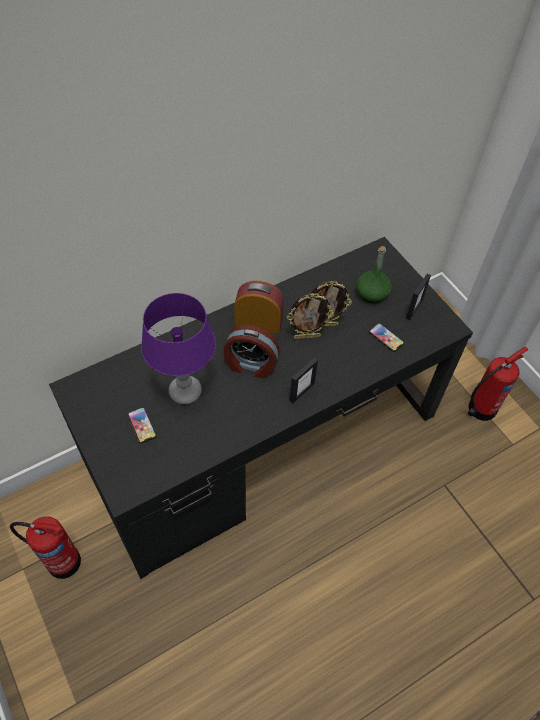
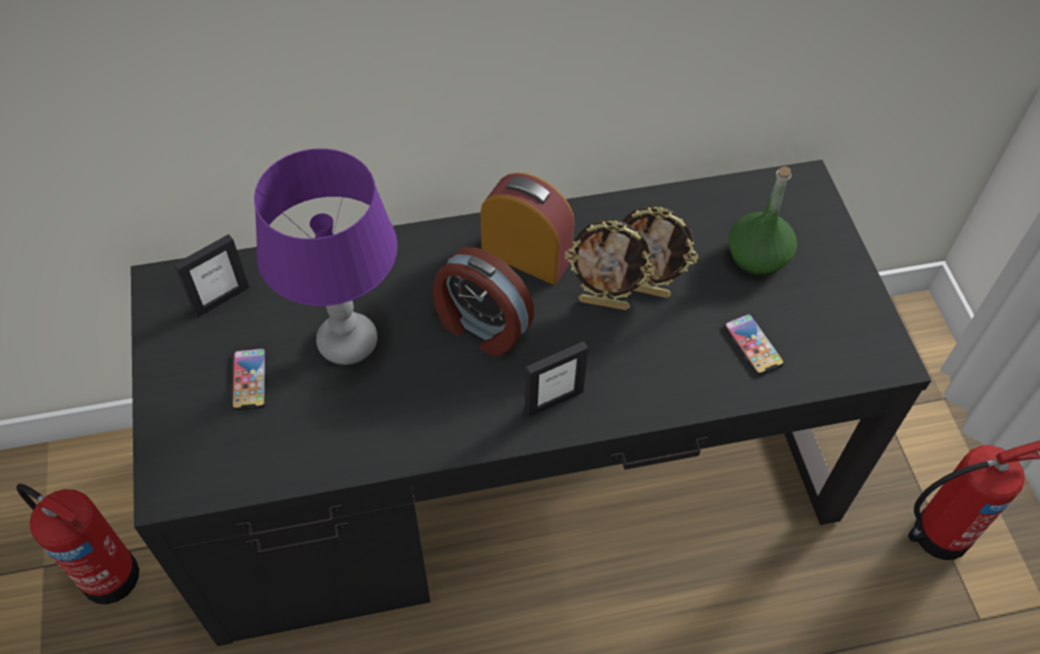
camera: 20 degrees right, 0 degrees up
(413, 309) = (828, 306): picture frame -> picture frame (221, 299)

